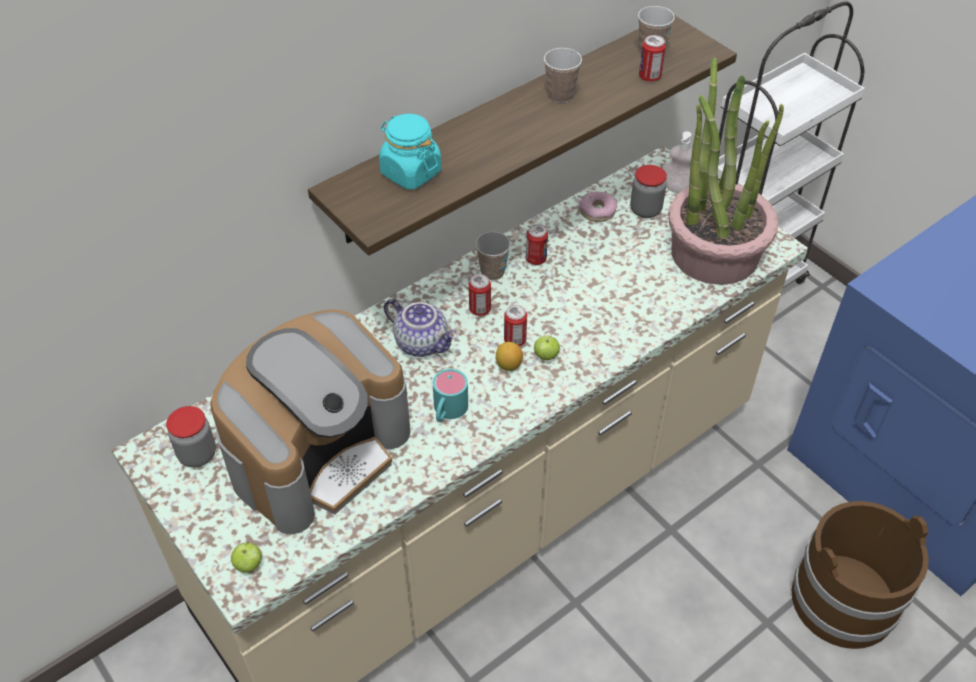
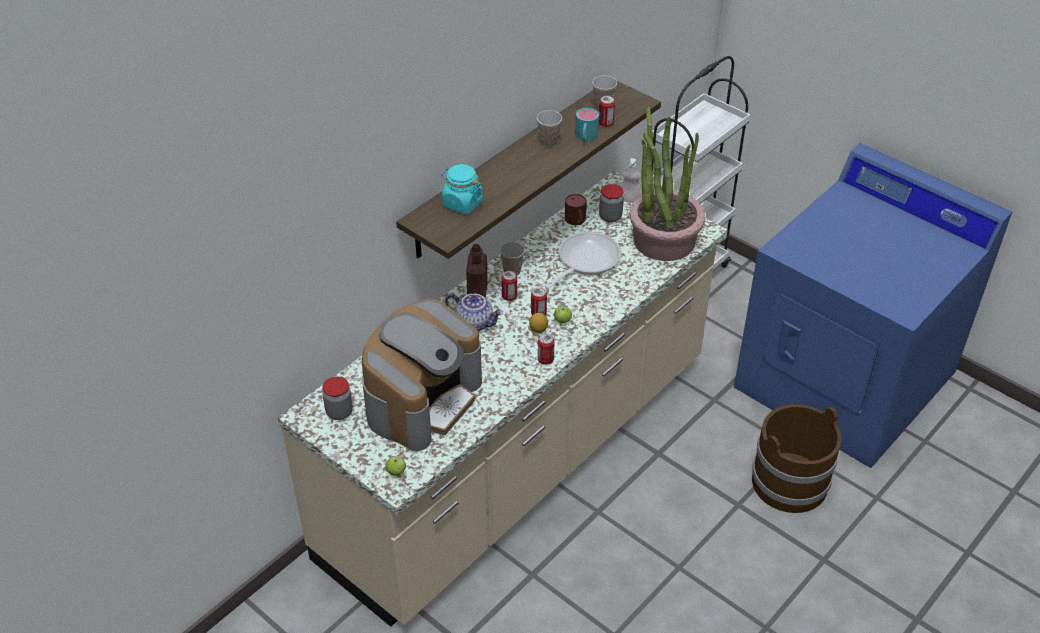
camera: 10 degrees left, 5 degrees down
(437, 296) = (477, 291): none -> red bottle
(447, 411) = (504, 364): turquoise mug -> turquoise mug (585, 138)
(536, 259) = (540, 259): can -> can (545, 360)
(597, 211) = (576, 221): donut -> brown mug
(597, 270) = (584, 261): none -> frying pan

